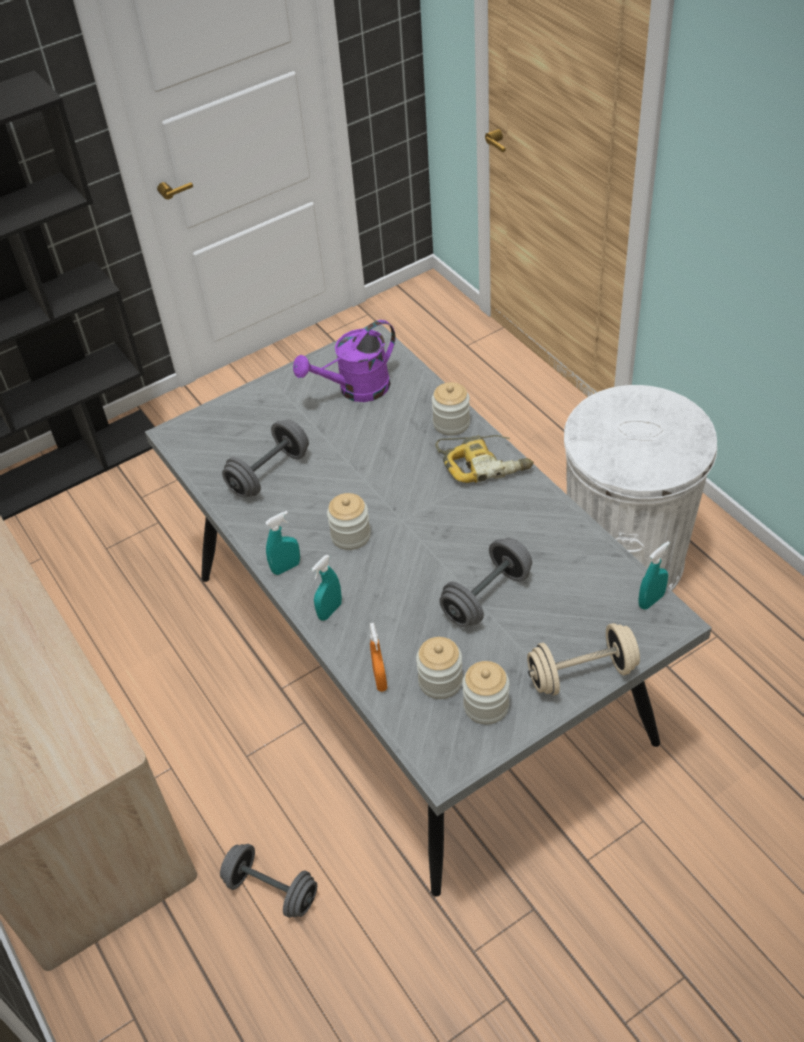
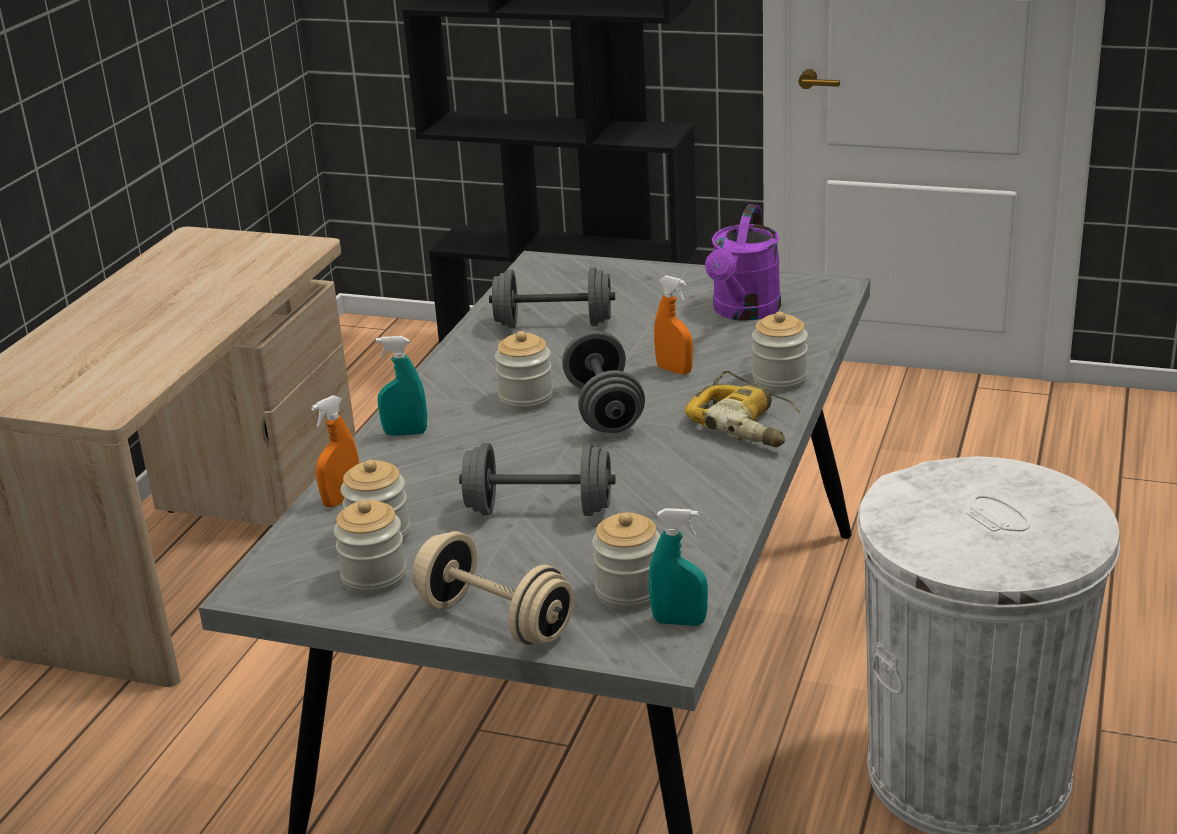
camera: 50 degrees right, 20 degrees down
(271, 890) = (197, 743): grey dumbbell -> grey dumbbell (604, 409)
(286, 567) = (436, 387): turquoise spray bottle -> none
(356, 390) = (743, 312): purple watering can -> purple watering can turned 90 degrees counterclockwise
(391, 456) = (674, 370): none -> orange spray bottle
(606, 605) = (629, 592): none -> jar

